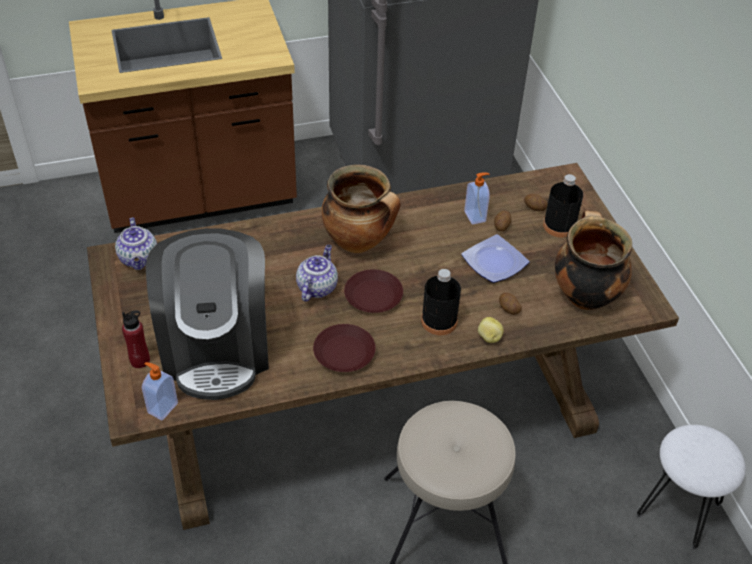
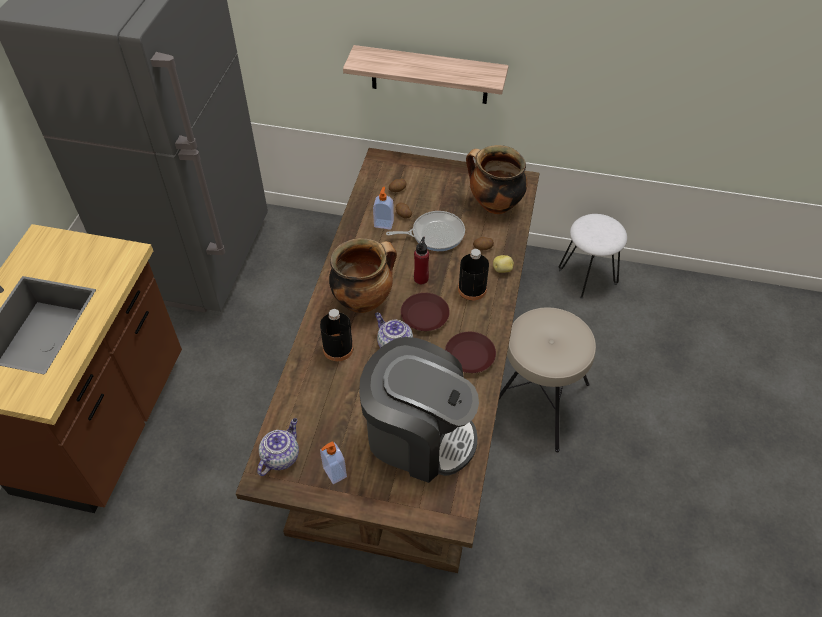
camera: 60 degrees left, 5 degrees up
(139, 259) = (280, 456): teapot -> teapot turned 75 degrees counterclockwise
(140, 360) = (401, 494): red bottle -> red bottle (421, 278)
(162, 408) = (460, 495): soap dispenser -> soap dispenser (334, 473)
(494, 261) = (434, 234): plate -> frying pan
(559, 226) = (424, 186): black bottle -> black bottle (338, 348)
(666, 125) = (429, 75): none -> shelf

